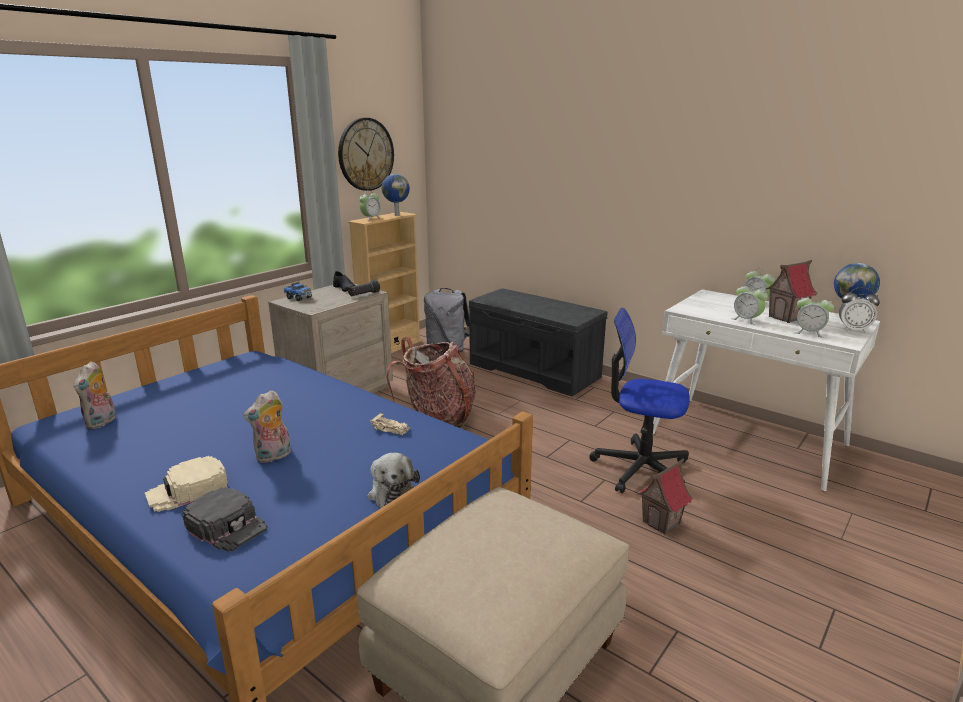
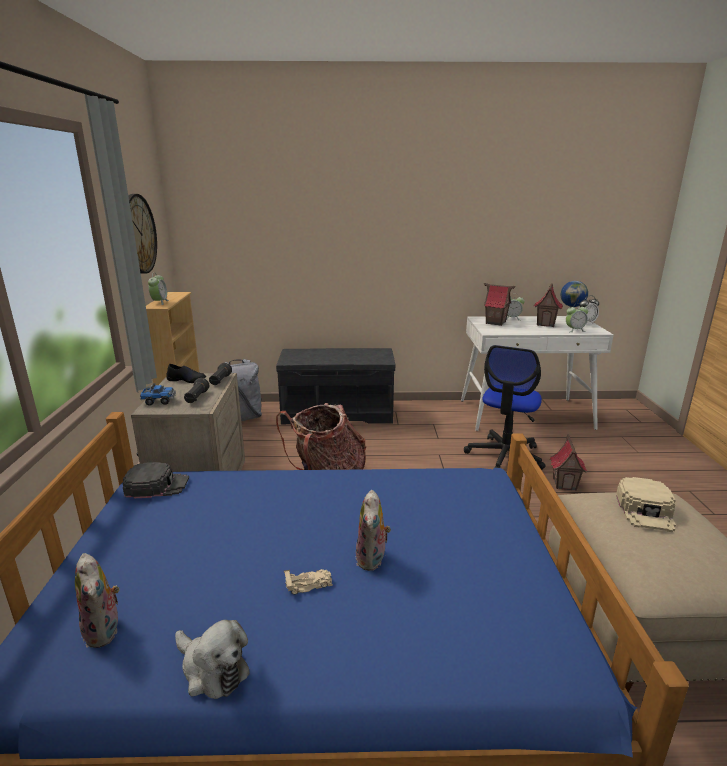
camera: 40 degrees left, 0 degrees up
(188, 491) = (364, 633): beige cap -> beige cap (645, 510)
(227, 526) = (461, 638): black cap -> black cap (157, 485)
(324, 302) = (196, 398): none -> black flashlight
(391, 429) = (413, 490): beige toy car -> beige toy car (309, 584)
(392, 492) = (510, 535): plush toy -> plush toy (212, 669)
(396, 215) = (176, 295): globe -> none
(640, 468) = (504, 456): office chair -> office chair turned 45 degrees counterclockwise
(718, 302) = (495, 323): none -> toy house
(746, 320) = (533, 330): alarm clock -> none

